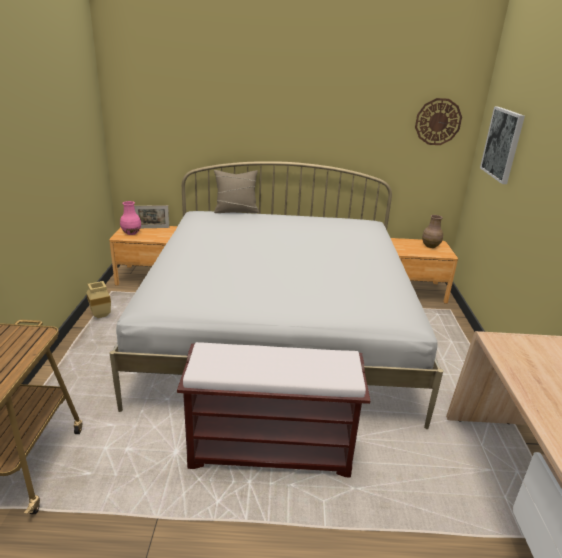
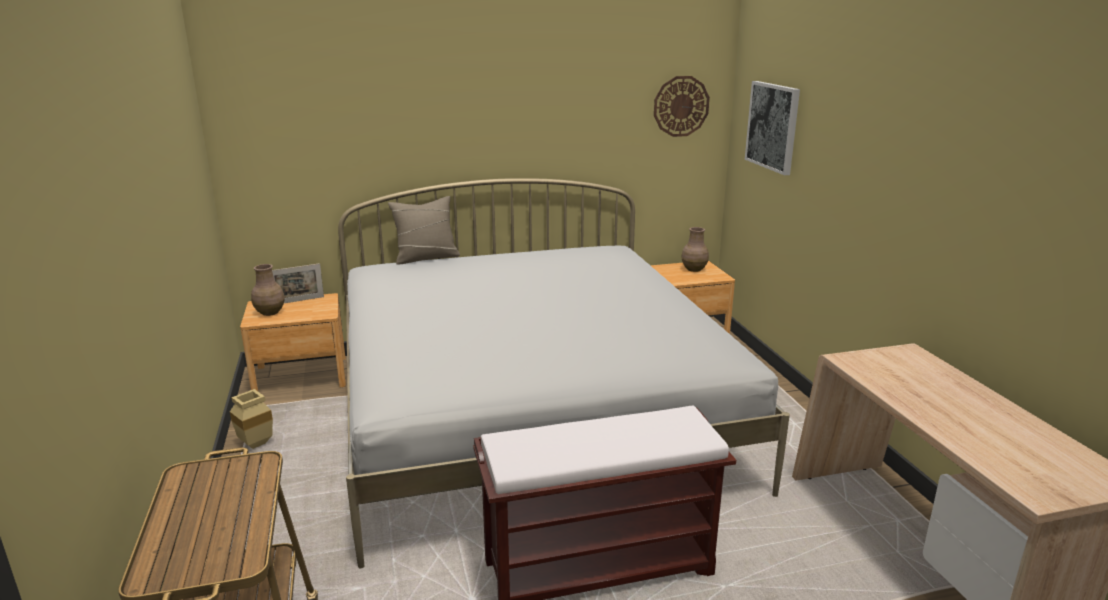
camera: 15 degrees left, 5 degrees down
(131, 233) = (270, 312): pink vase -> brown vase

